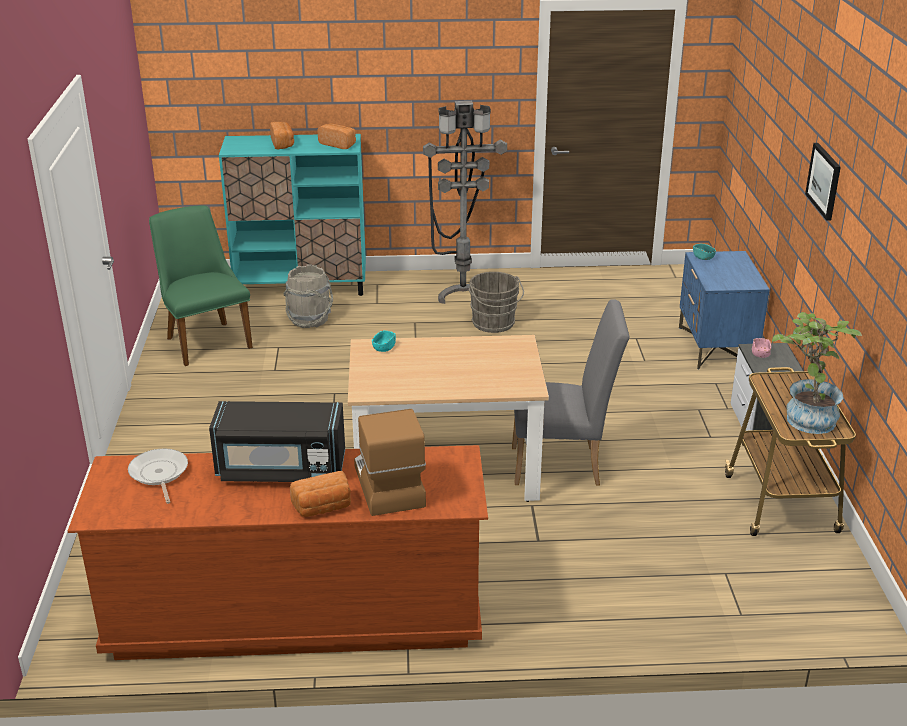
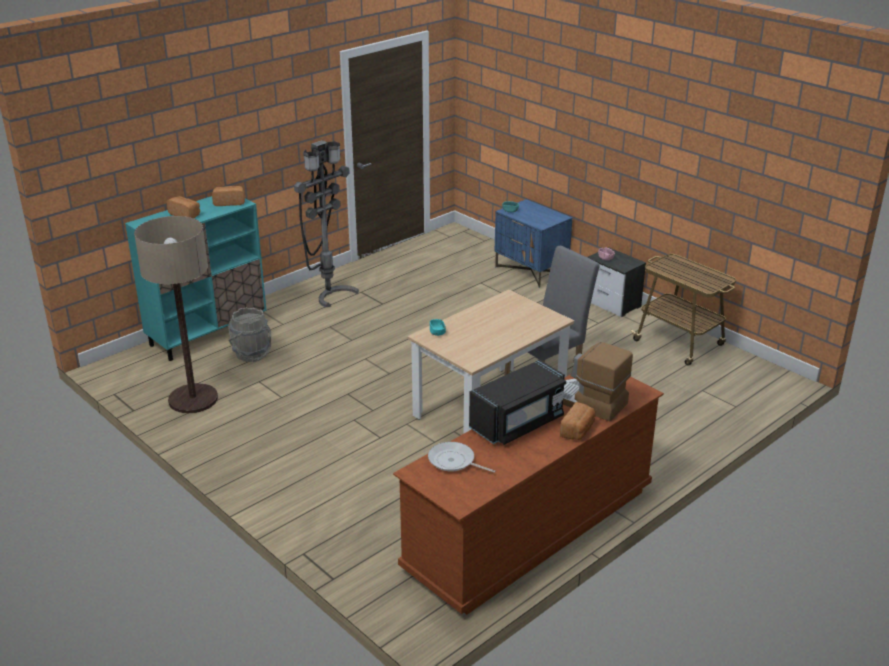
camera: 40 degrees left, 0 degrees up
(205, 339) = (193, 399): green chair -> floor lamp
(494, 324) = (383, 307): grey bucket -> none
(805, 416) = (701, 278): potted plant -> none
(824, 181) = (629, 132): picture -> none

